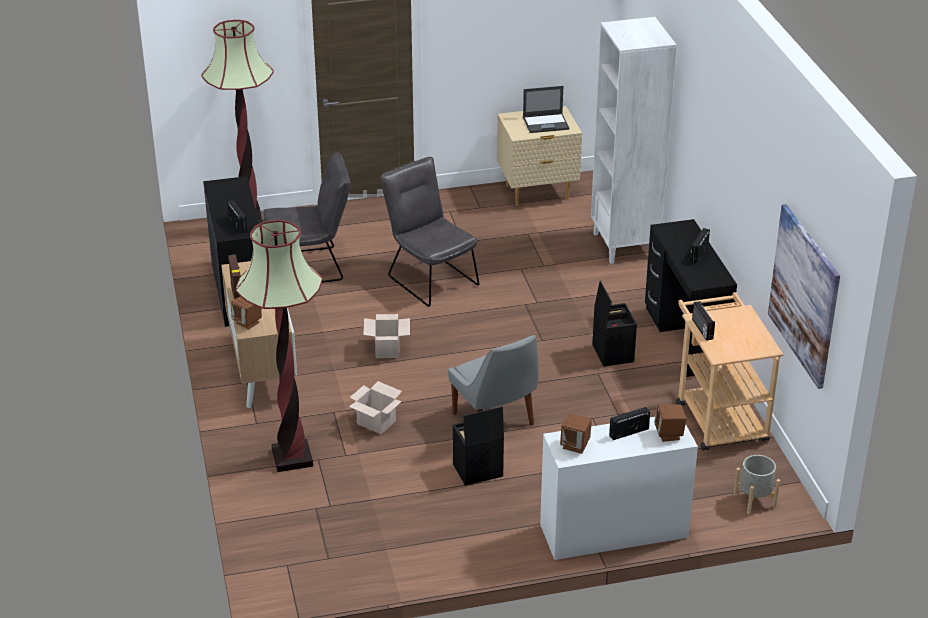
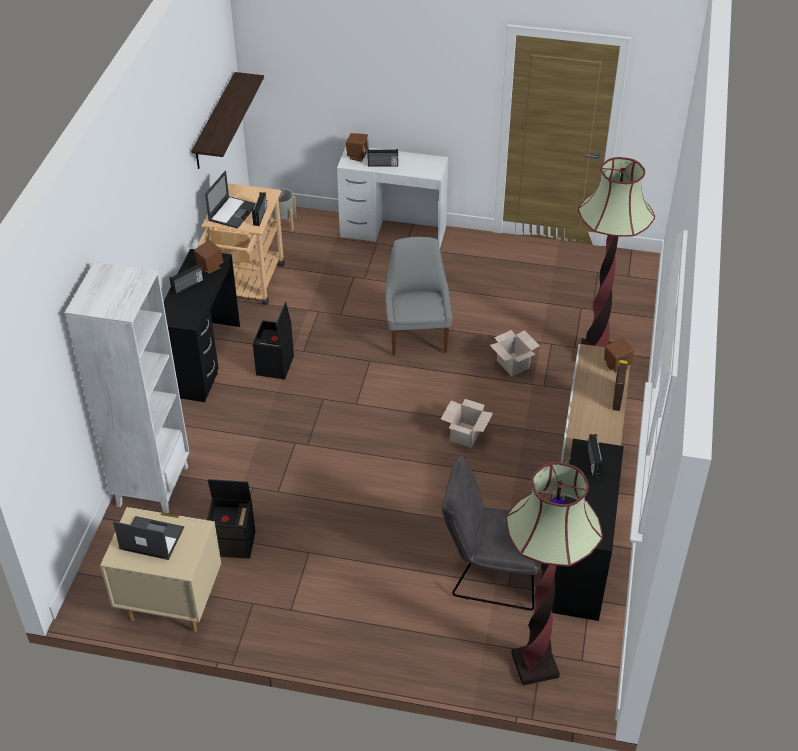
camera: 155 degrees left, 10 degrees up
(429, 278) = (375, 511): grey chair -> none
(477, 471) = (457, 300): black storage box -> black storage box (234, 543)
(575, 445) = (425, 166): brown speaker -> brown speaker (210, 267)
(734, 323) = (232, 212): none -> laptop
(804, 295) = (215, 122): picture -> shelf

